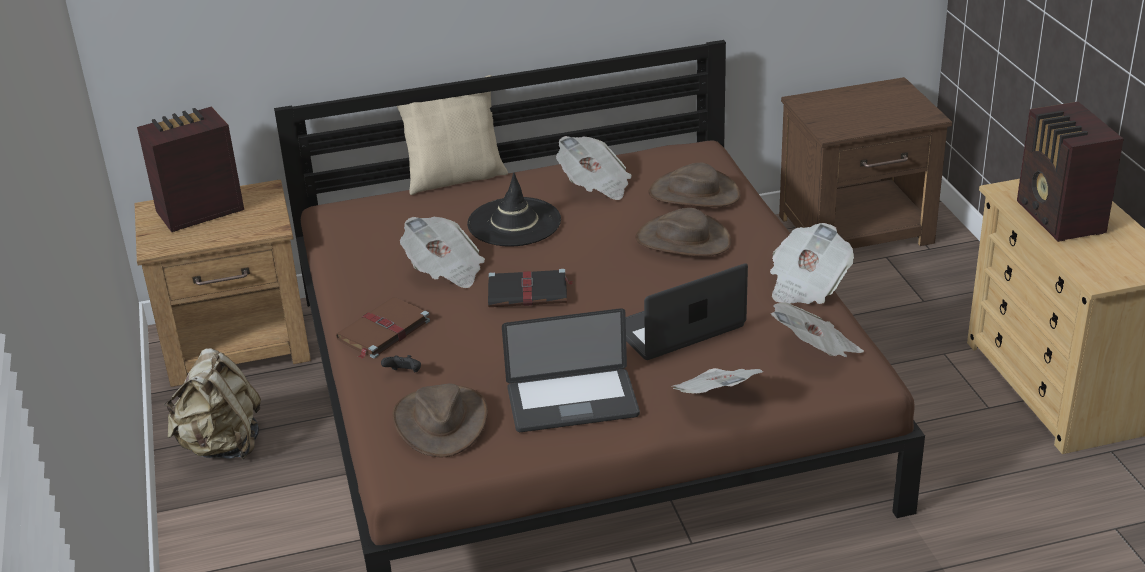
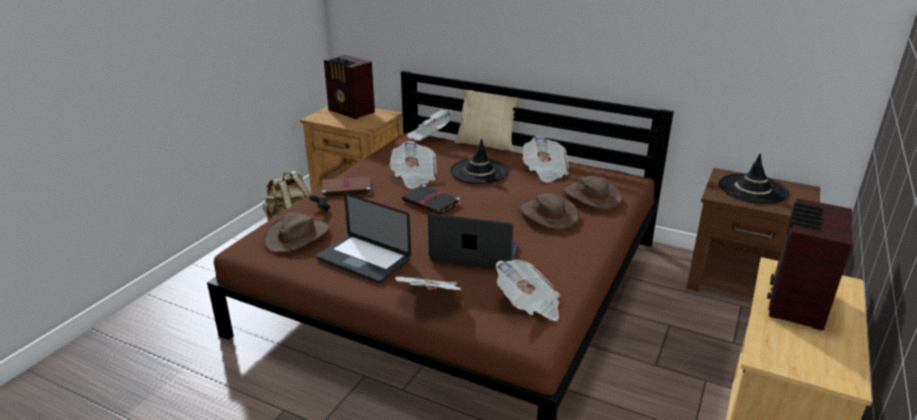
camera: 40 degrees right, 5 degrees down
(198, 211) = (351, 112): radio -> radio turned 150 degrees counterclockwise
(806, 285) = (582, 269): newspaper -> newspaper (429, 136)
(853, 108) = (753, 189): none -> black hat

